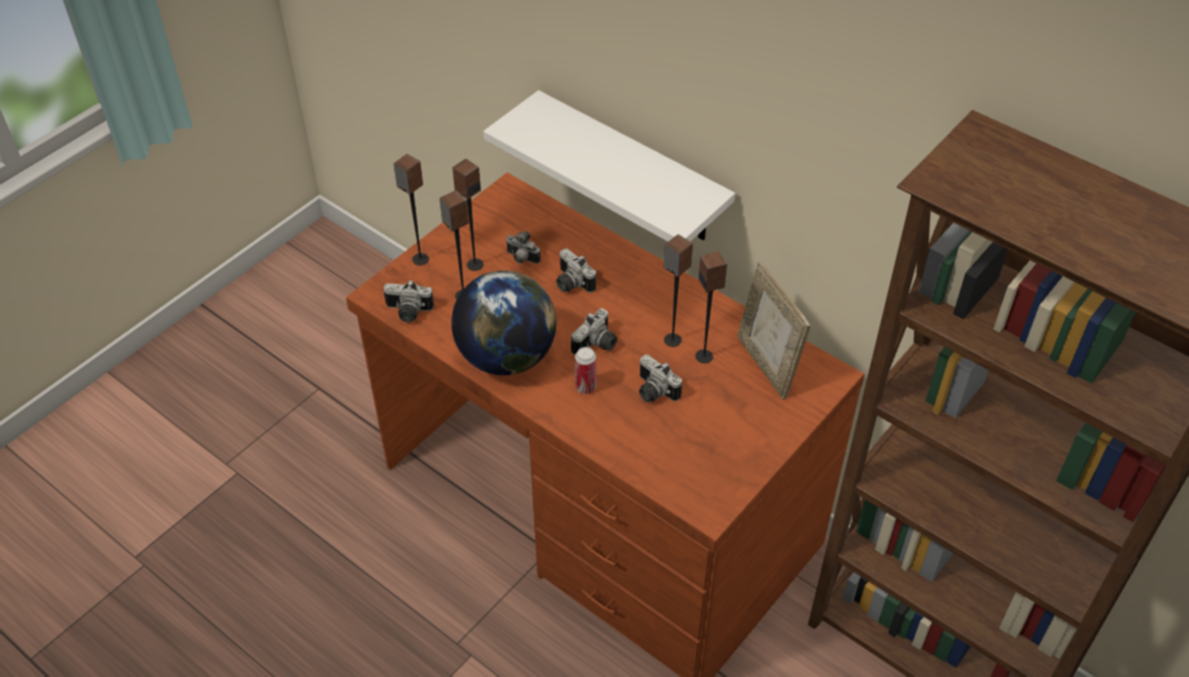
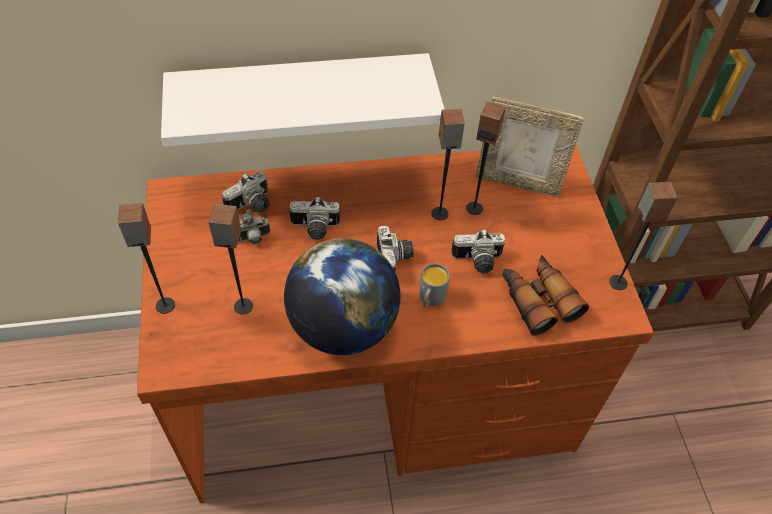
camera: 50 degrees left, 5 degrees up
(408, 312) = (213, 359): camera -> camera (252, 206)
(474, 264) = (218, 273): speaker -> speaker (617, 282)
(585, 387) = (430, 299): can -> grey mug
(660, 449) = (537, 299): none -> binoculars

